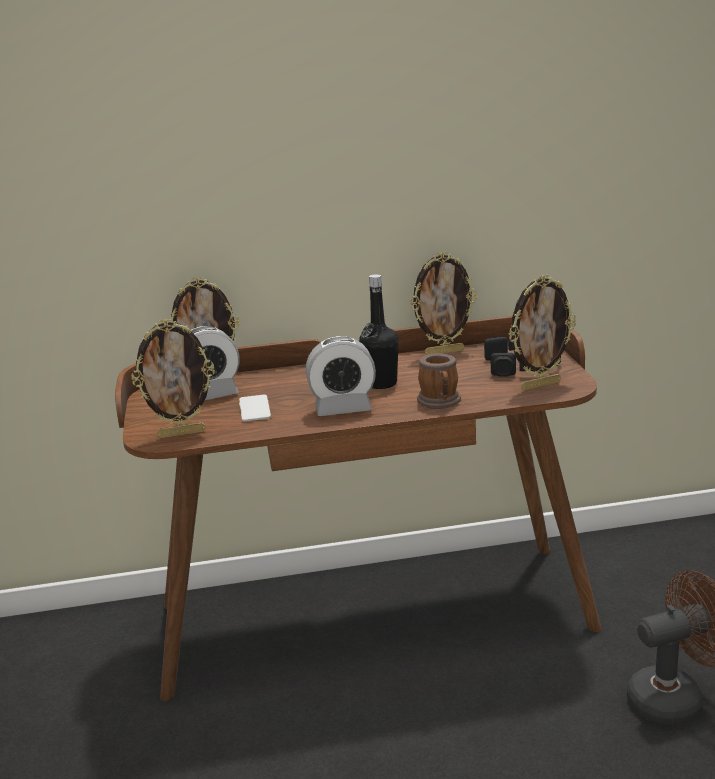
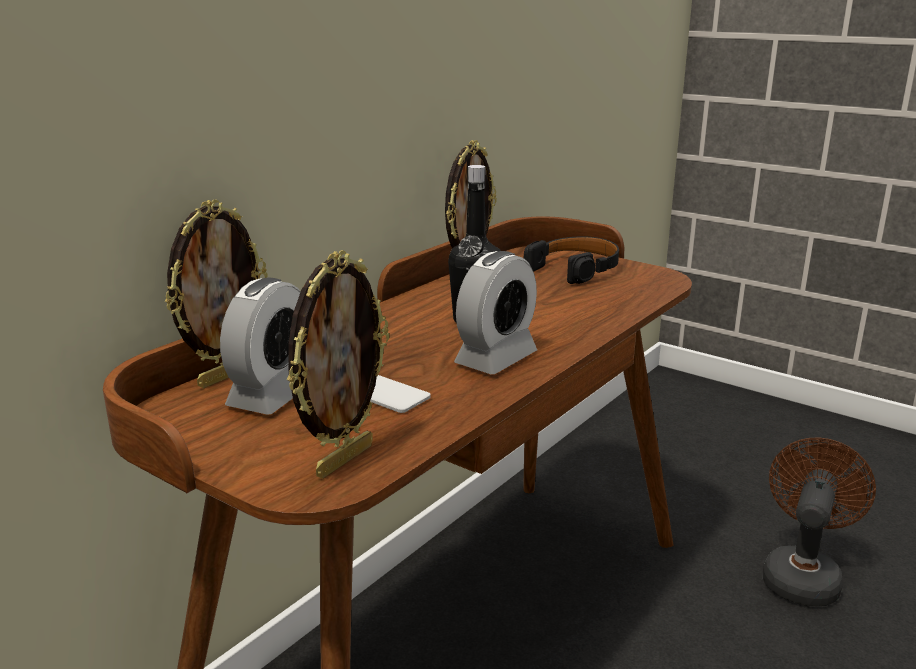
camera: 45 degrees left, 0 degrees up
(440, 402) = (583, 322): mug -> none
(540, 385) = (634, 282): picture frame -> none

